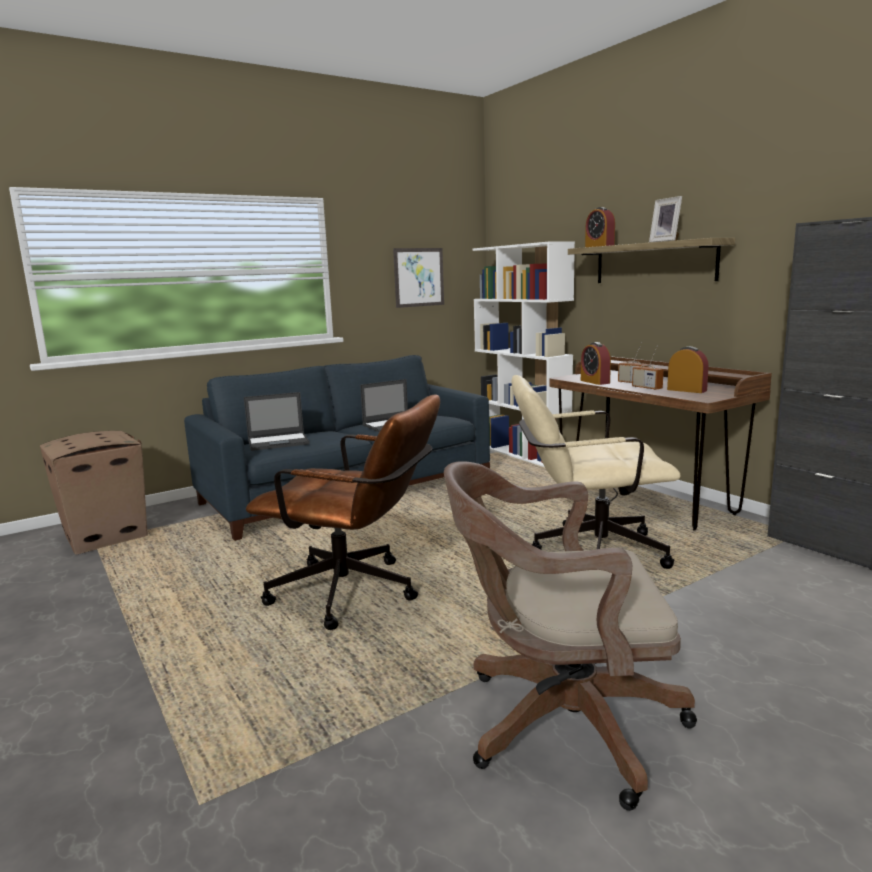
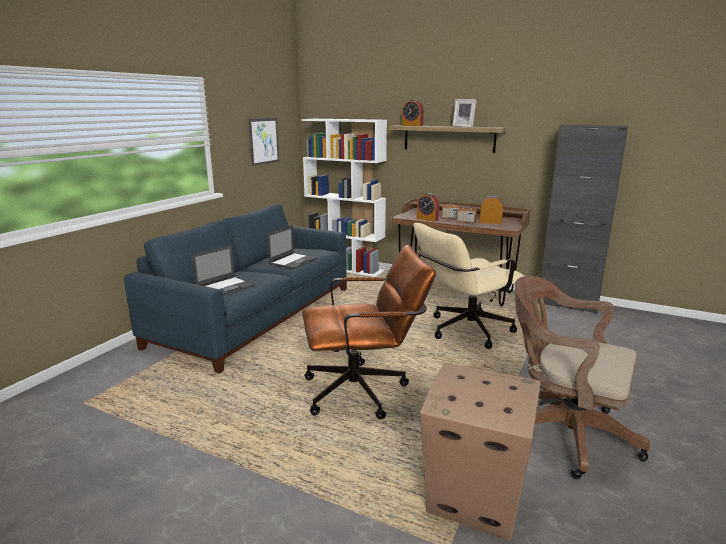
camera: 30 degrees left, 5 degrees up
(105, 535) = (86, 395): cardboard box -> cardboard box (472, 496)
(560, 723) = (562, 432): brown office chair -> brown office chair turned 60 degrees clockwise

